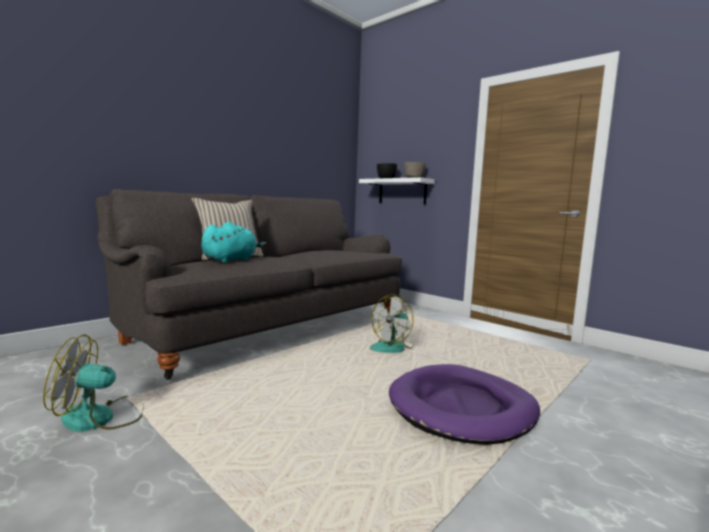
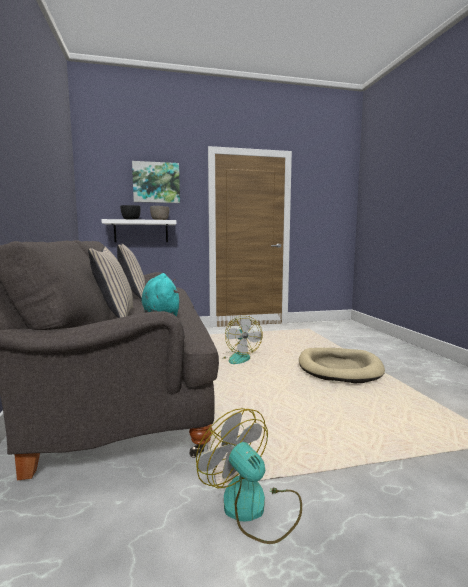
camera: 55 degrees left, 0 degrees up
(100, 418) = (253, 507): fan -> fan turned 120 degrees clockwise
(306, 250) = (133, 296): none -> beige pillow
(420, 136) = (156, 182): none -> picture
(462, 408) = (339, 368): purple dog bed -> beige dog bed

